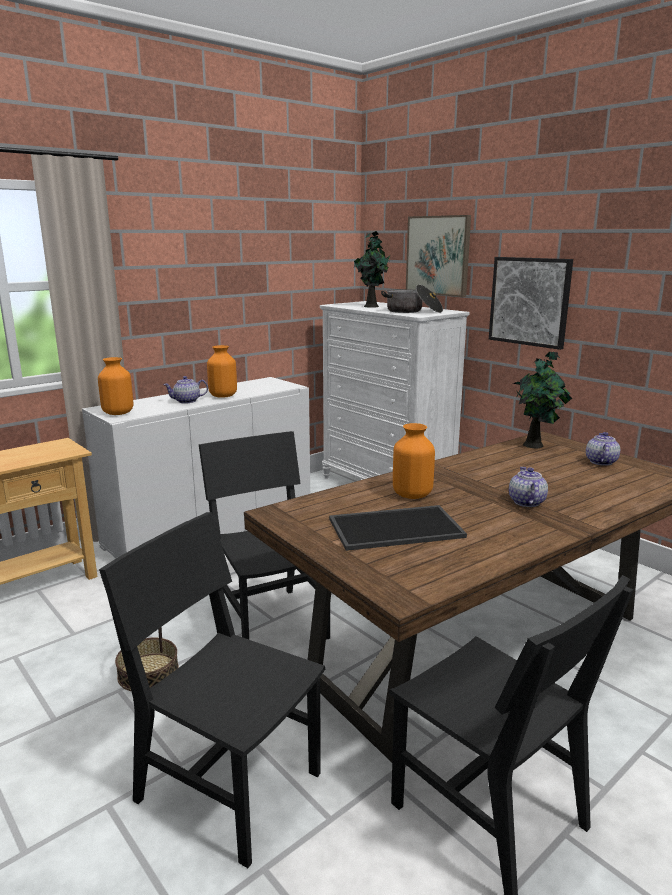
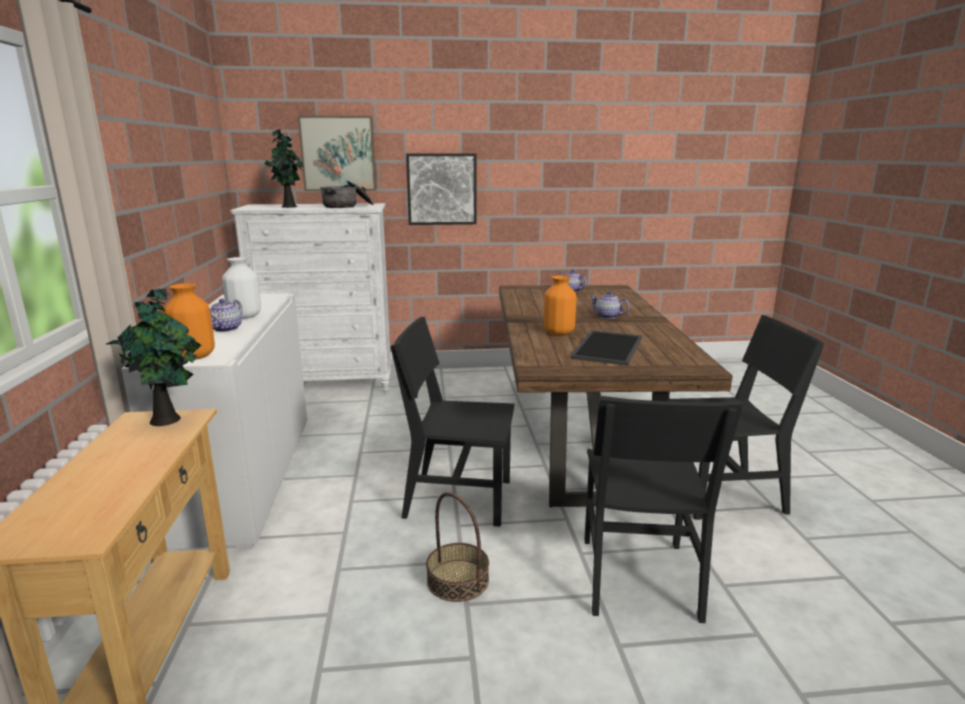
camera: 55 degrees left, 0 degrees up
(223, 395) = (244, 316): orange vase -> white vase
(229, 786) = (638, 577): black chair -> black chair turned 60 degrees counterclockwise
(535, 445) = (522, 292): potted plant -> potted plant (168, 419)

